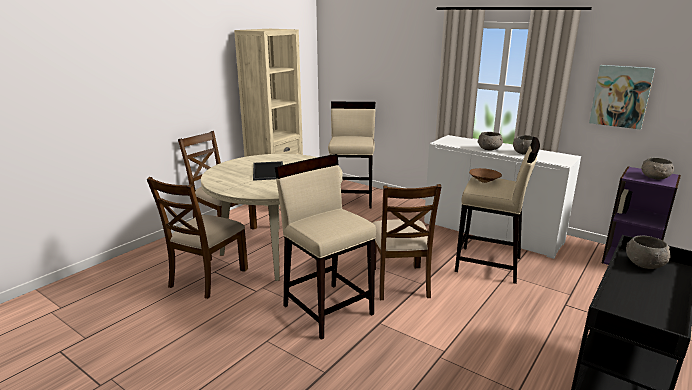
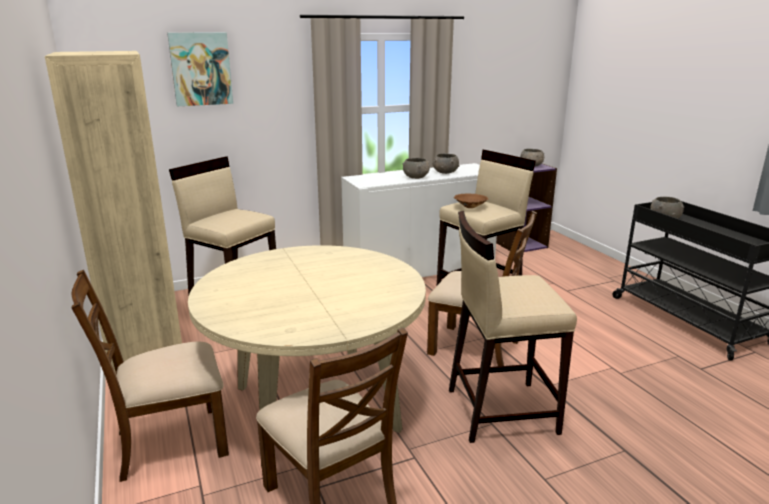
camera: 60 degrees left, 0 degrees up
(269, 171) = (298, 286): tray -> none
(620, 96) = (485, 101): picture -> picture (201, 69)

